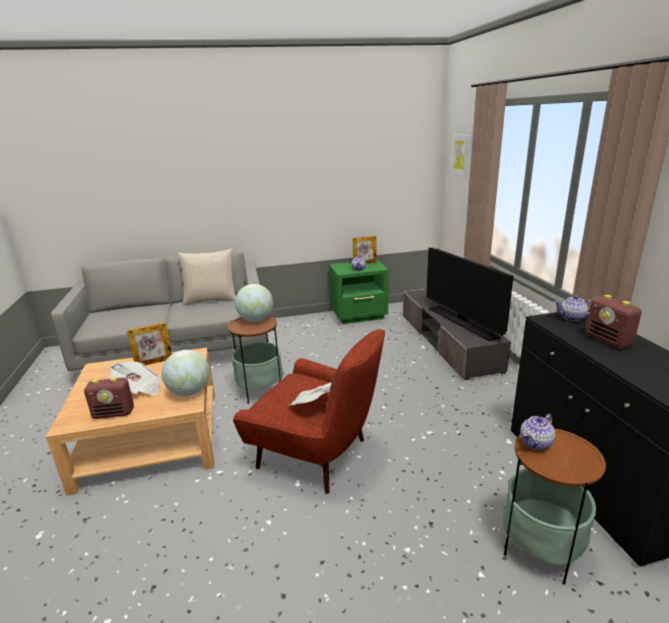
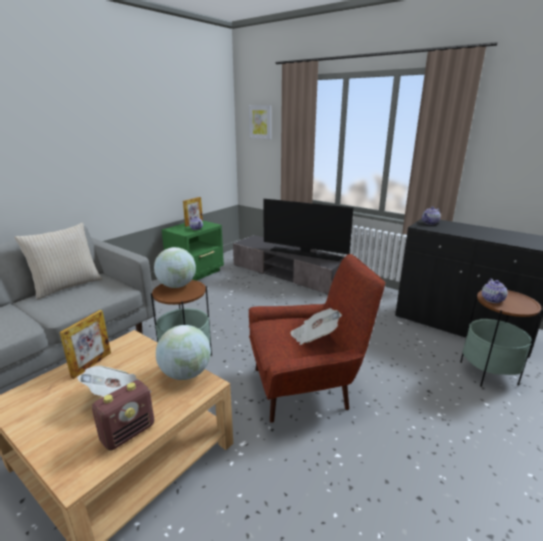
camera: 40 degrees left, 0 degrees up
(608, 341) = (468, 230): radio -> none

